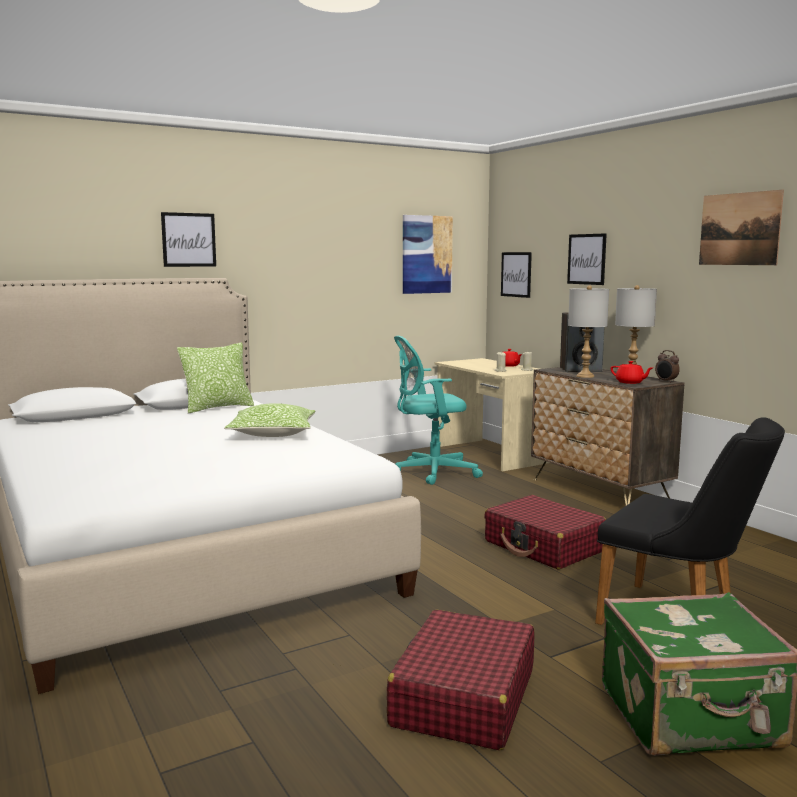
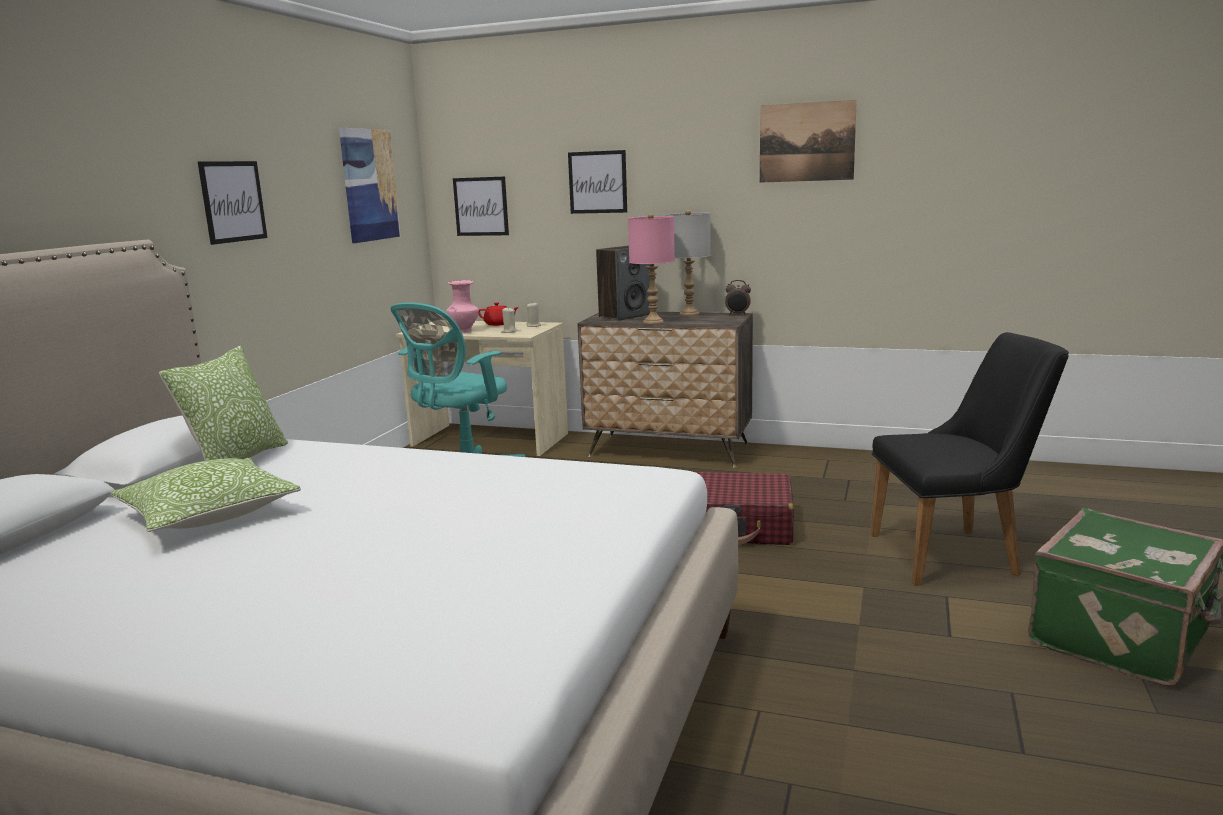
camera: 40 degrees left, 5 degrees up
(189, 240) = (65, 173): picture -> picture (233, 201)
(273, 433) = (445, 476): pillow -> pillow (209, 514)
(463, 698) = (977, 717): red suitcase -> none
(476, 366) = (464, 331): none -> pink vase
(585, 376) = (653, 322): grey table lamp -> pink table lamp
(630, 382) = (714, 321): red teapot -> none

